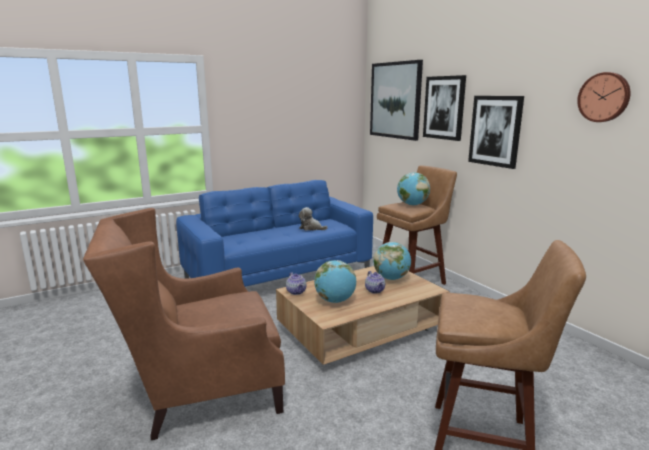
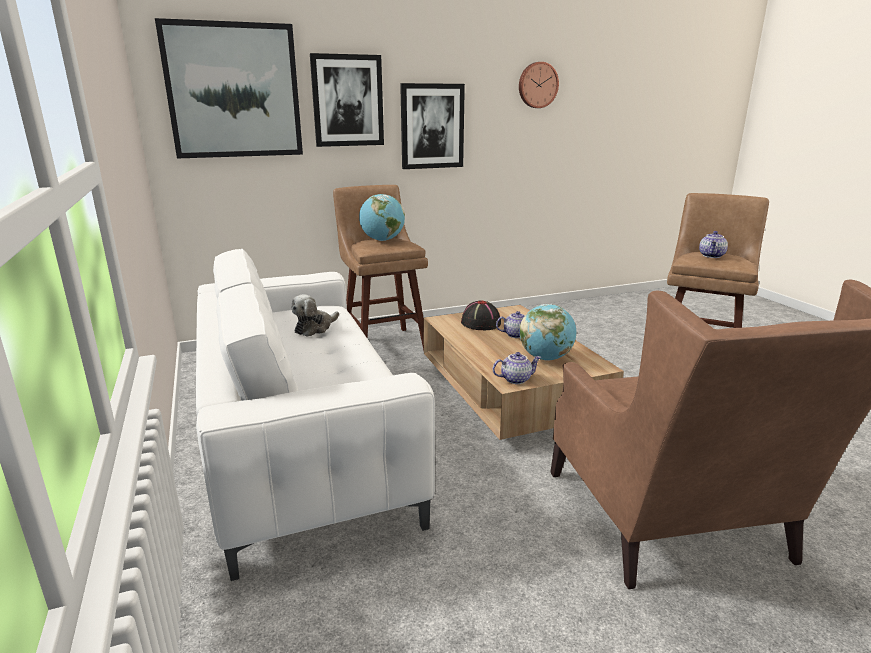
camera: 80 degrees left, 5 degrees up
(279, 277) = (301, 442): blue sofa -> white sofa
(391, 278) = (480, 323): globe -> black hat
(481, 307) = (712, 256): none -> teapot

